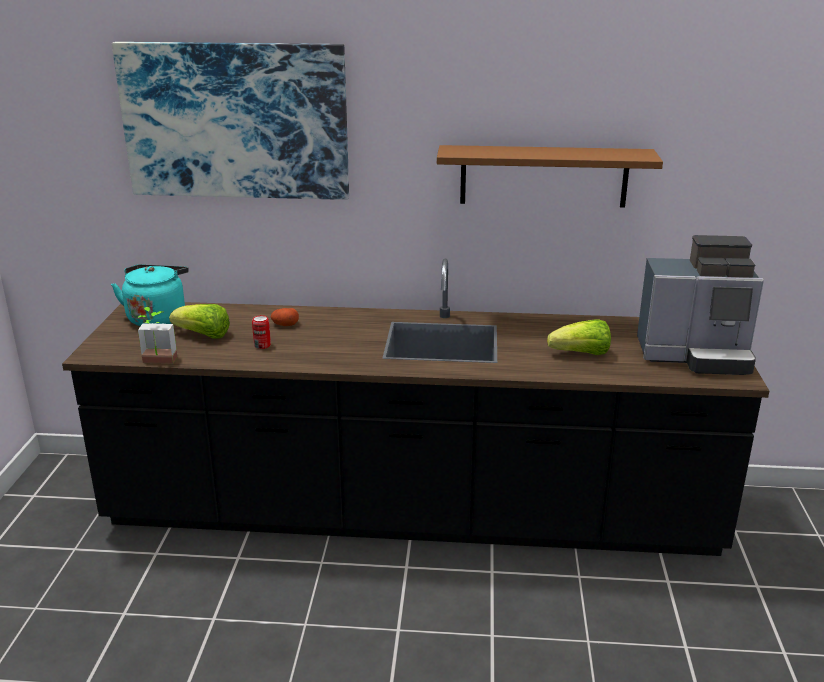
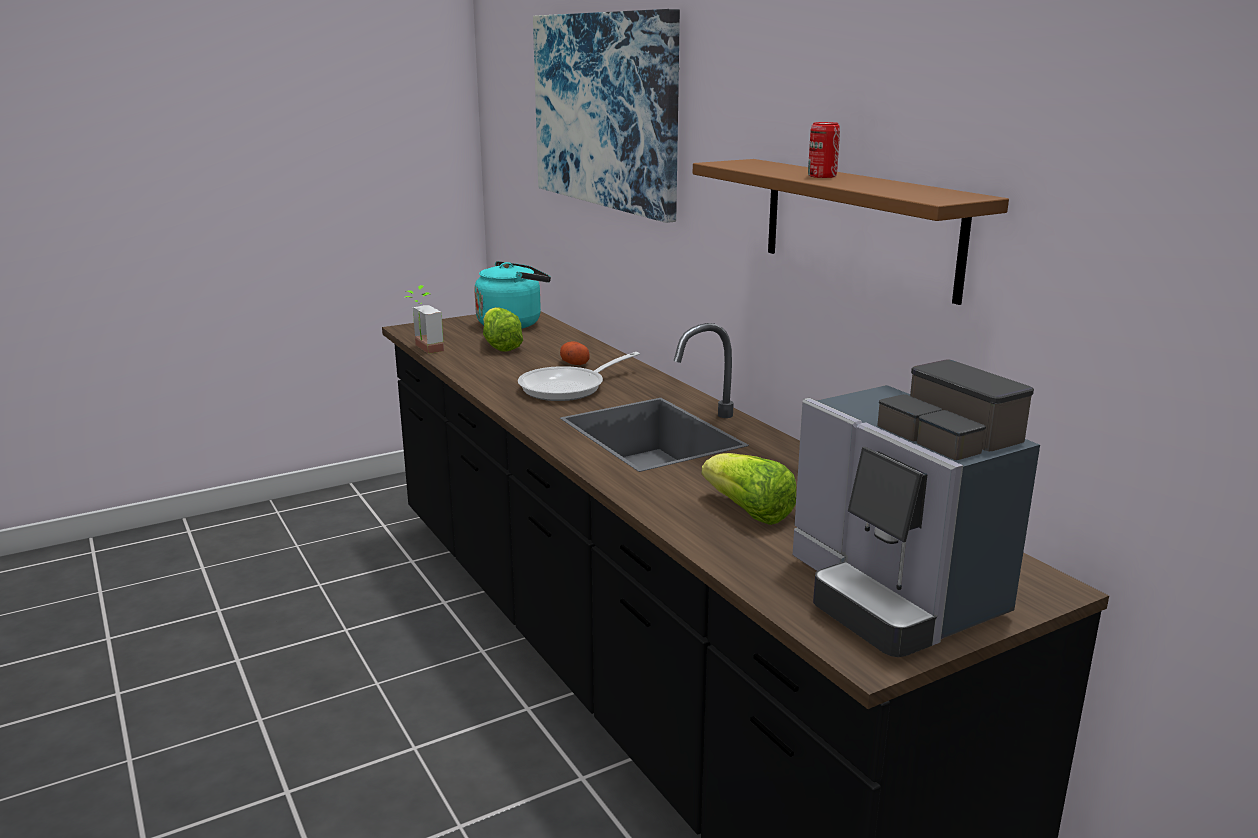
camera: 55 degrees right, 5 degrees down
(262, 345) = (512, 368): can -> can (822, 176)
(332, 340) = (569, 388): none -> frying pan

